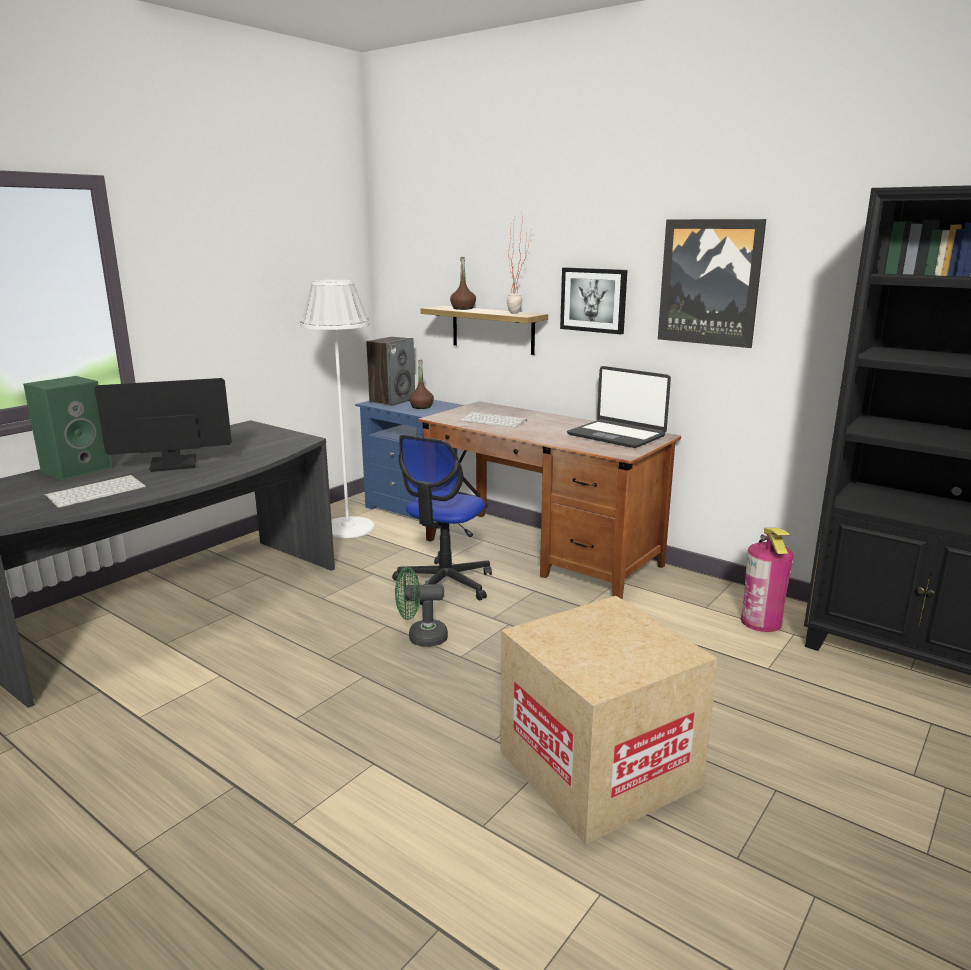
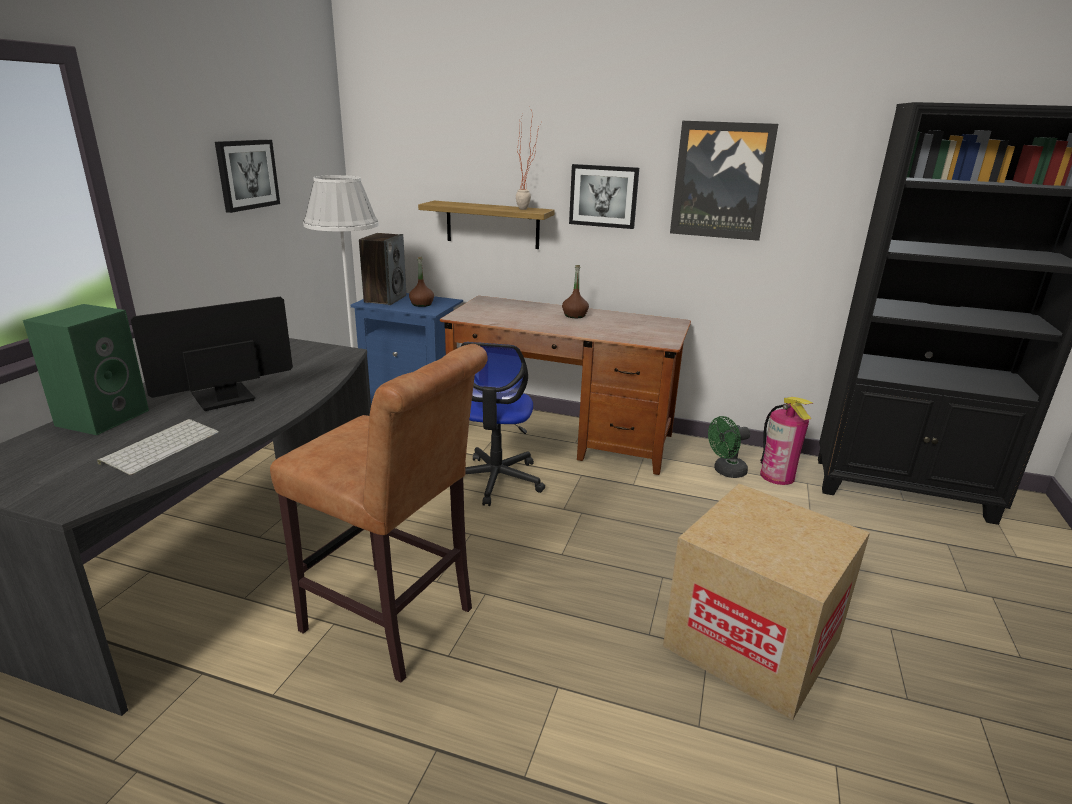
camera: 20 degrees left, 5 degrees up
(259, 279) = (247, 174): none -> picture
(269, 685) = (395, 623): none -> brown stool
(421, 638) = (512, 541): green fan -> green fan (725, 472)
(463, 308) = (462, 204): brown bottle -> brown bottle (574, 315)
(494, 421) = (516, 316): keyboard -> none
(617, 435) = (639, 324): laptop -> none

